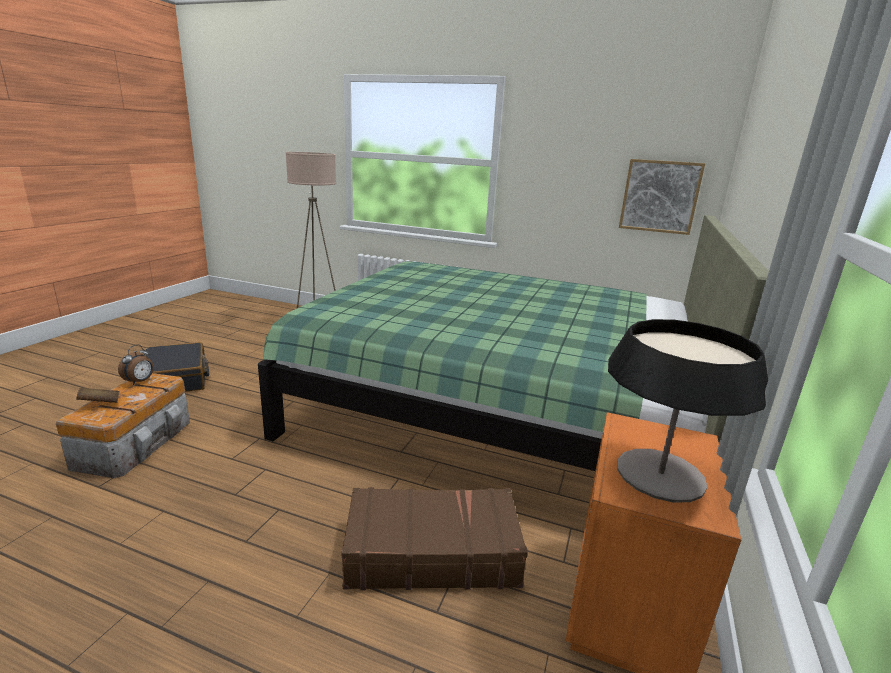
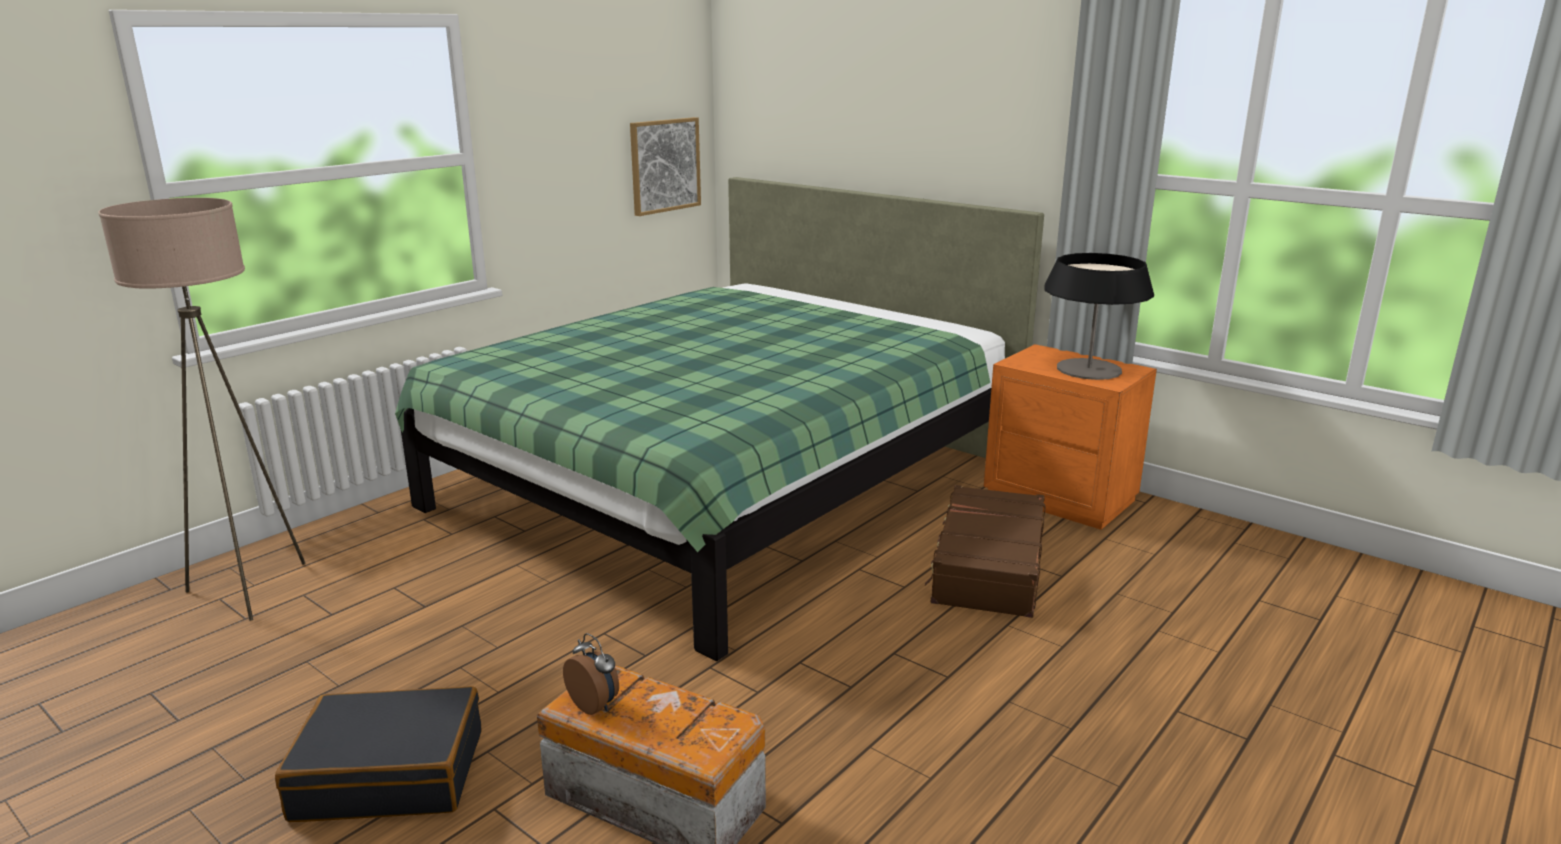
camera: 70 degrees left, 0 degrees up
(100, 404) = (673, 737): brown book -> none

